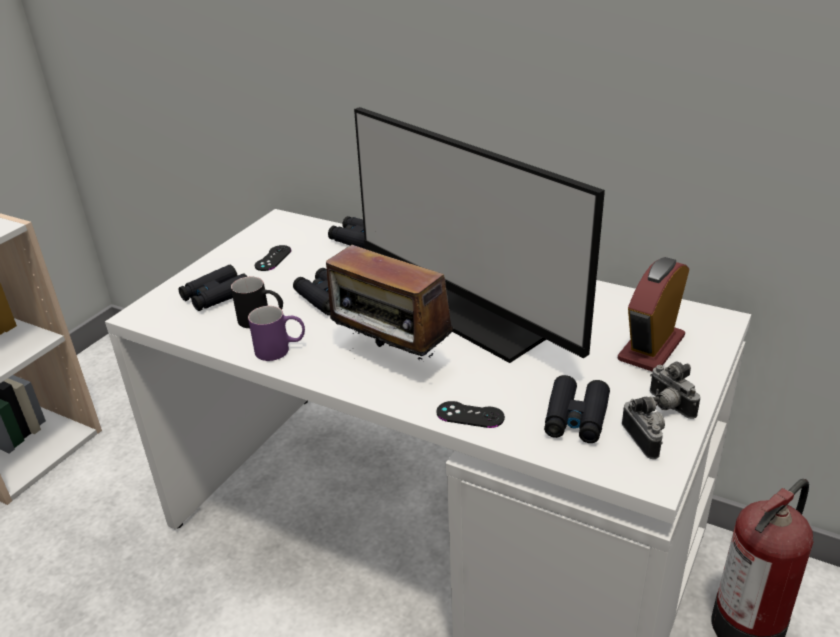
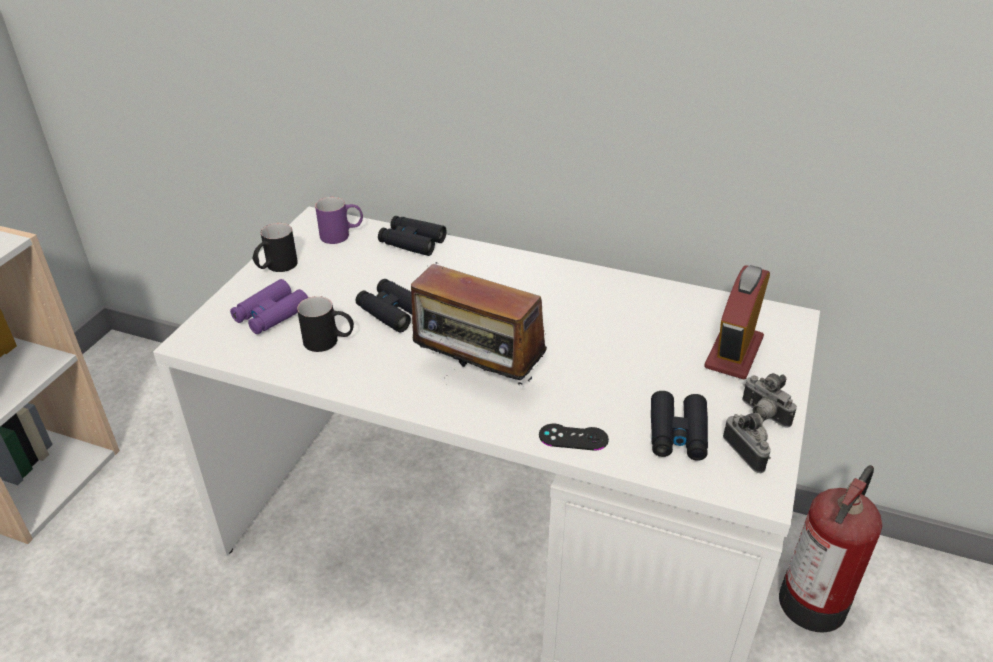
camera: 10 degrees left, 5 degrees up
(216, 296) = (271, 314): black binoculars -> purple binoculars
(231, 257) = (276, 267): none -> black mug
(273, 258) = (322, 267): black game controller -> none
(281, 350) = (359, 375): purple mug -> purple mug (342, 235)
(479, 313) = (557, 322): monitor -> none

